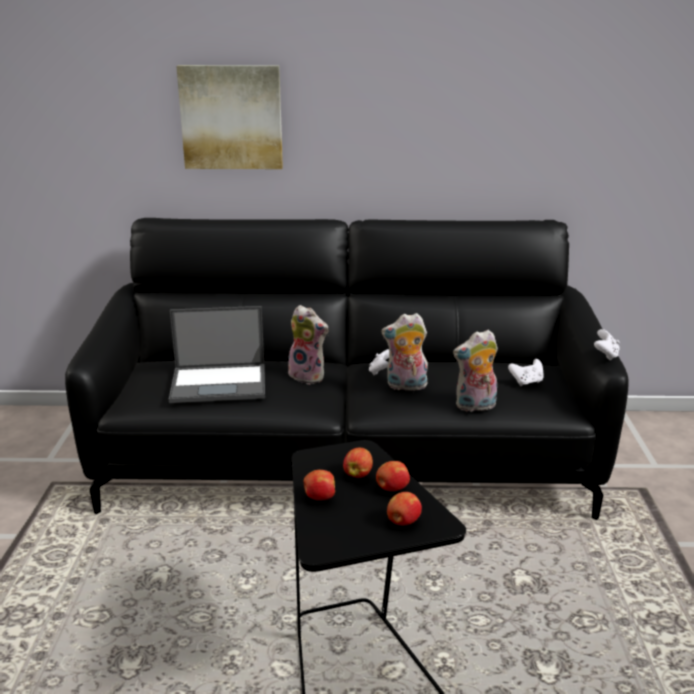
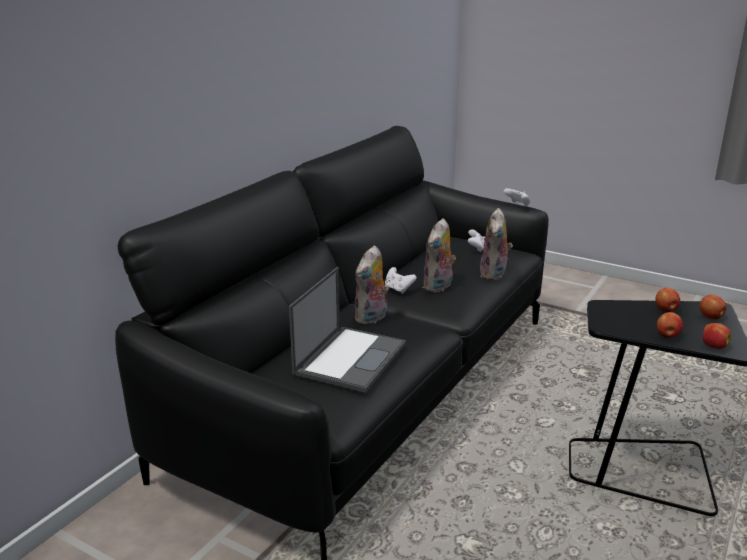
camera: 60 degrees left, 0 degrees up
(231, 117) = (185, 82): picture -> none
(309, 376) = (372, 319): plush toy -> plush toy turned 150 degrees clockwise
(358, 474) = (640, 316): apple -> apple (713, 346)

